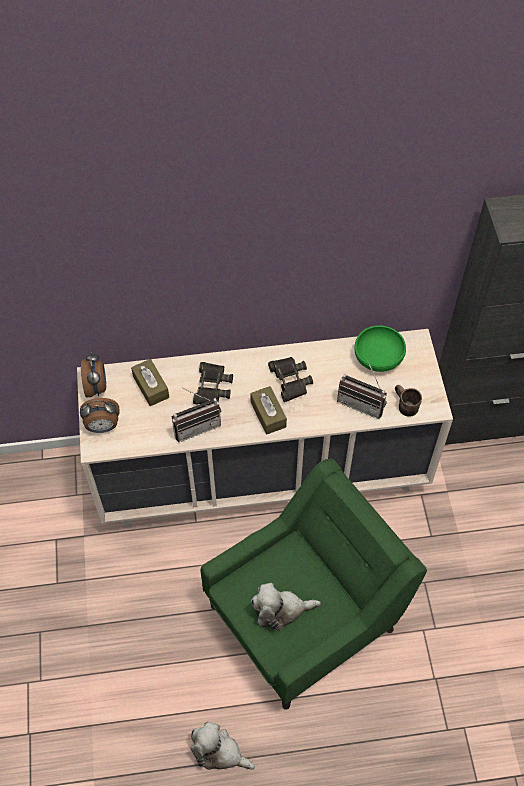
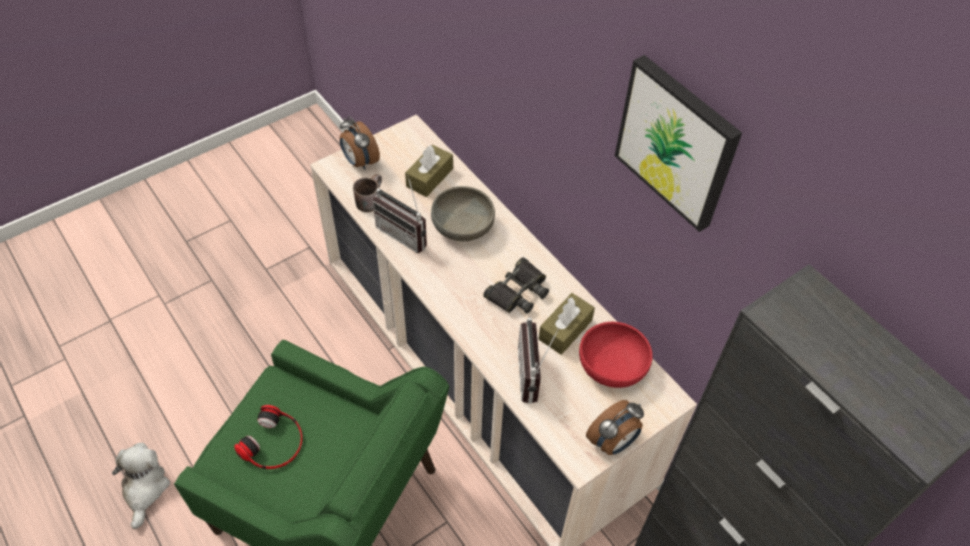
camera: 60 degrees right, 5 degrees down
(96, 387) = (402, 138): alarm clock -> alarm clock (612, 442)
(212, 387) = (462, 226): black binoculars -> grey bowl
(268, 414) = (459, 290): brown tissue box -> brown tissue box (565, 330)
(281, 610) = (274, 443): plush toy -> headphones
(366, 205) = (677, 142): none -> picture
(378, 357) = (611, 366): green bowl -> red bowl
(404, 406) = (560, 423): brown mug -> brown mug (368, 199)

